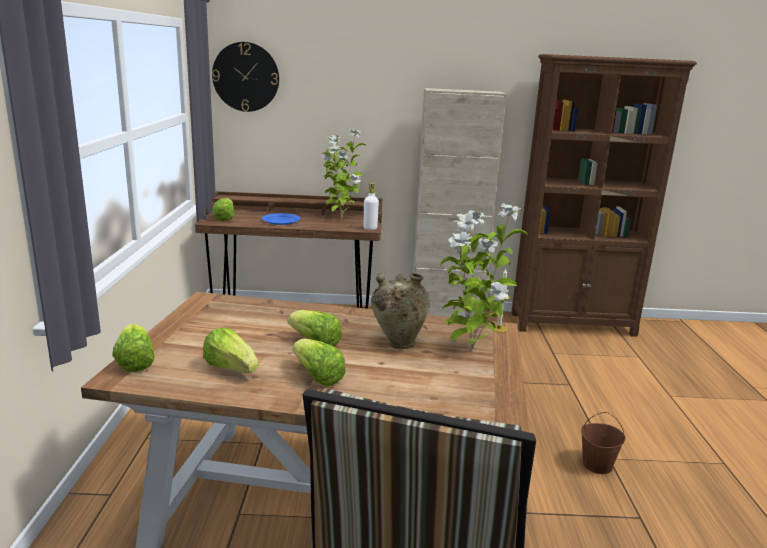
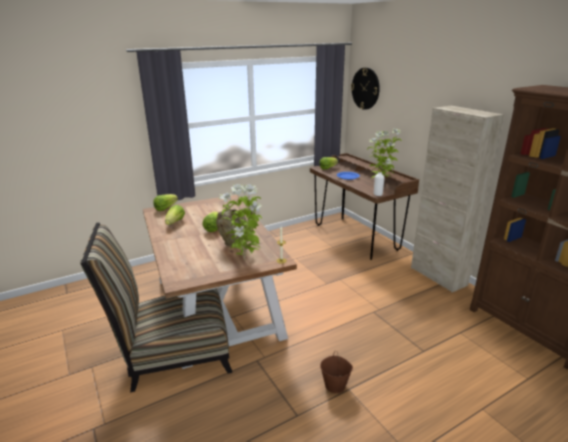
camera: 60 degrees right, 5 degrees up
(317, 377) = (183, 237): lettuce -> none

